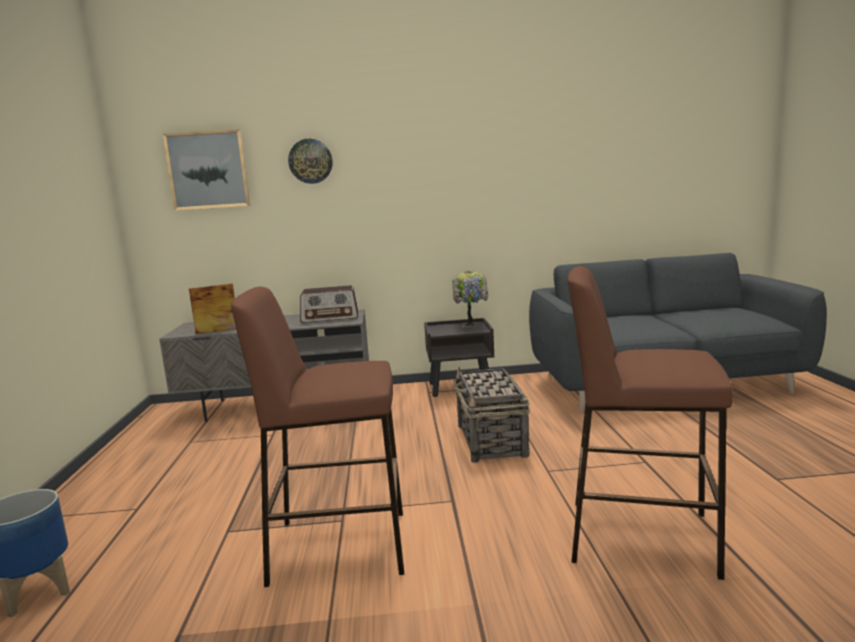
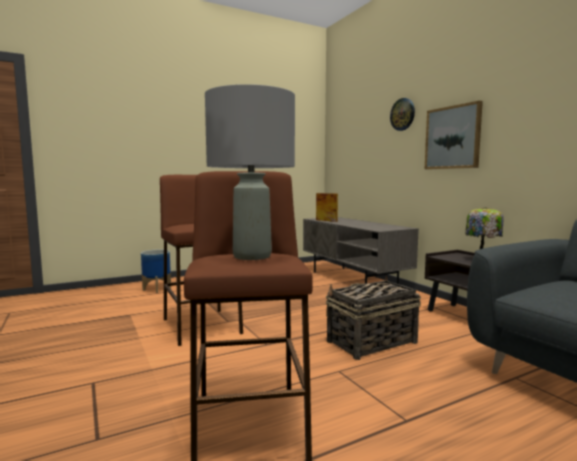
camera: 65 degrees right, 5 degrees down
(208, 170) = (356, 125): picture -> picture (452, 137)
(330, 317) = (383, 227): radio -> none
(667, 356) = (252, 256): none -> grey table lamp

